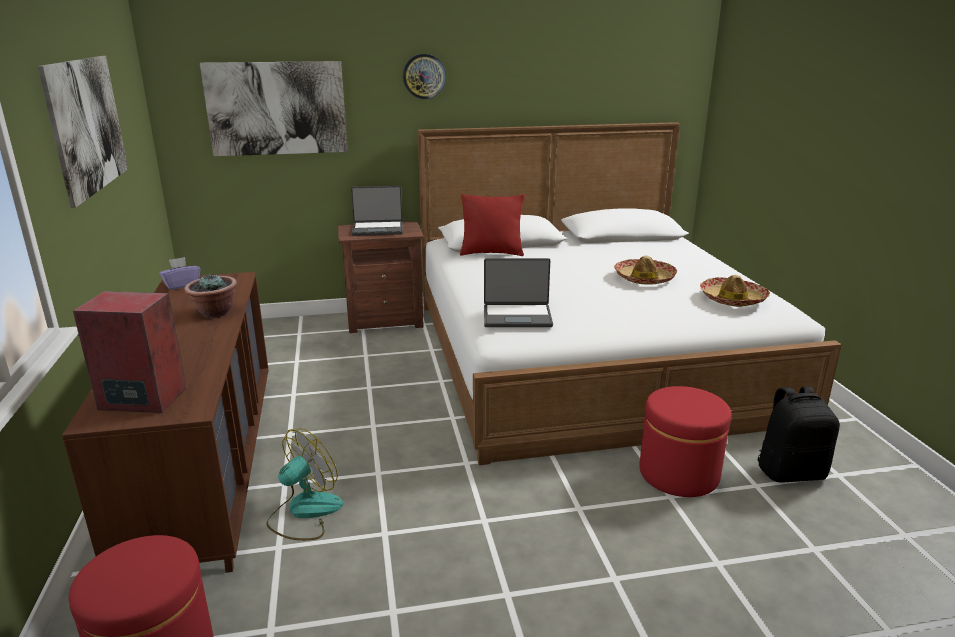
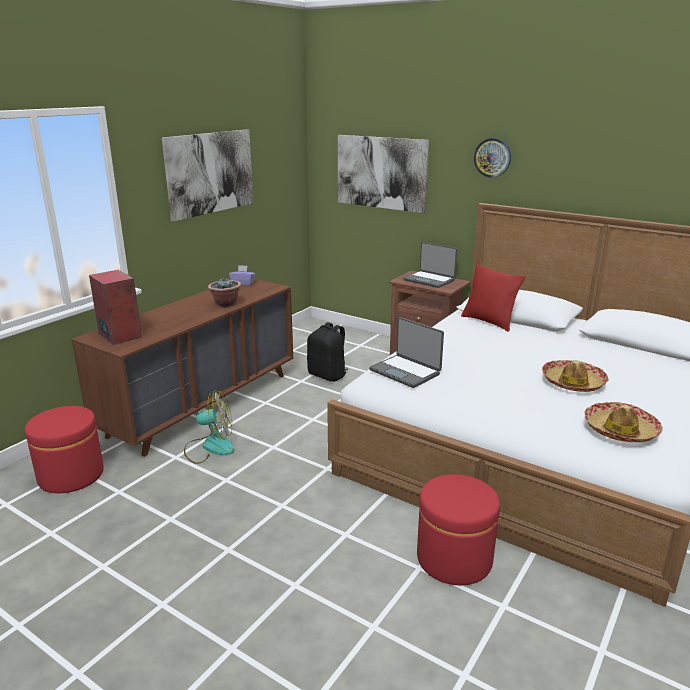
camera: 45 degrees right, 0 degrees up
(790, 472) = (556, 618): black backpack -> black backpack (328, 375)

